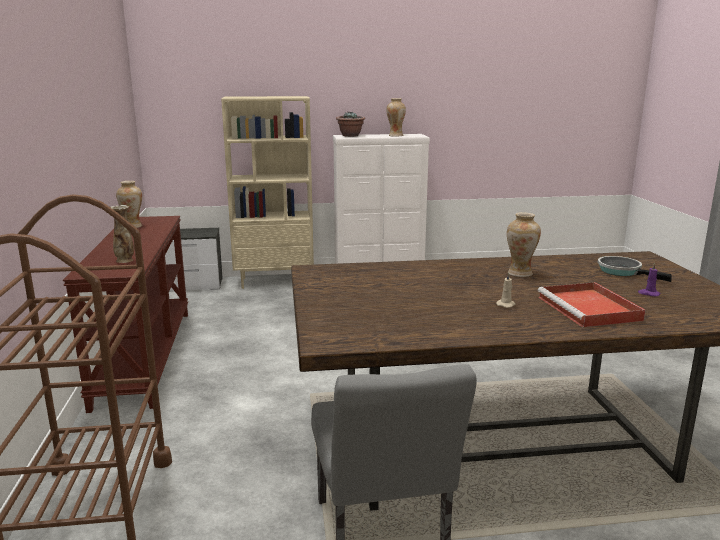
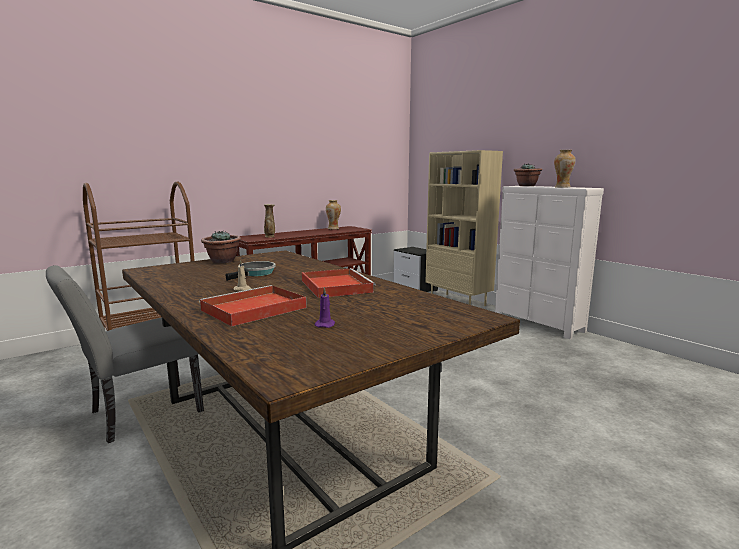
camera: 60 degrees right, 5 degrees down
(327, 298) = (222, 261): none -> potted plant
(520, 273) = (335, 286): vase -> red tray
(622, 271) = (397, 312): frying pan -> frying pan (255, 273)

